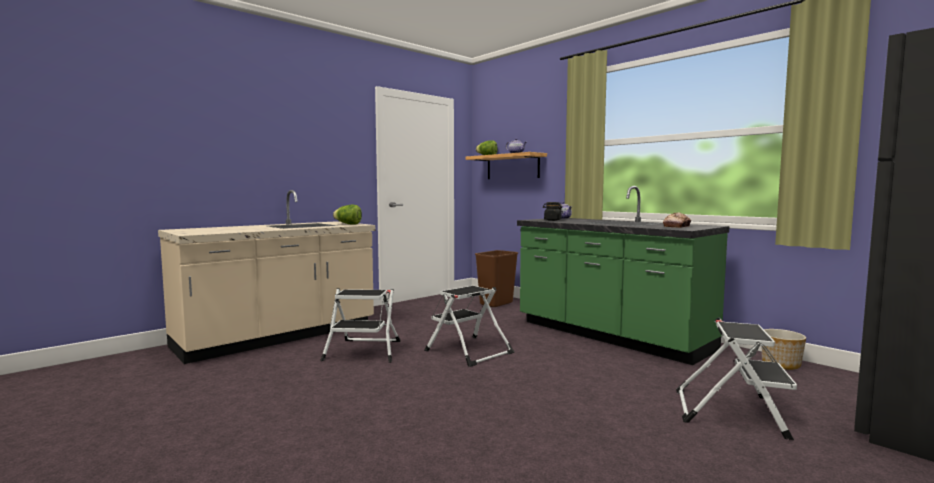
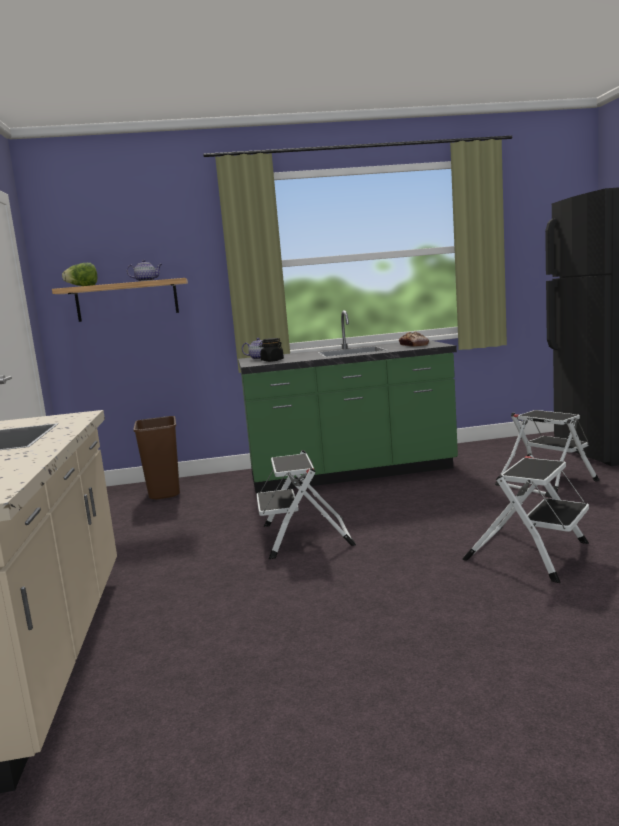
camera: 55 degrees left, 5 degrees up
(348, 224) = (56, 419): lettuce -> none
(364, 351) = (215, 596): step ladder -> step ladder (528, 553)
(781, 364) = (479, 447): planter -> none

